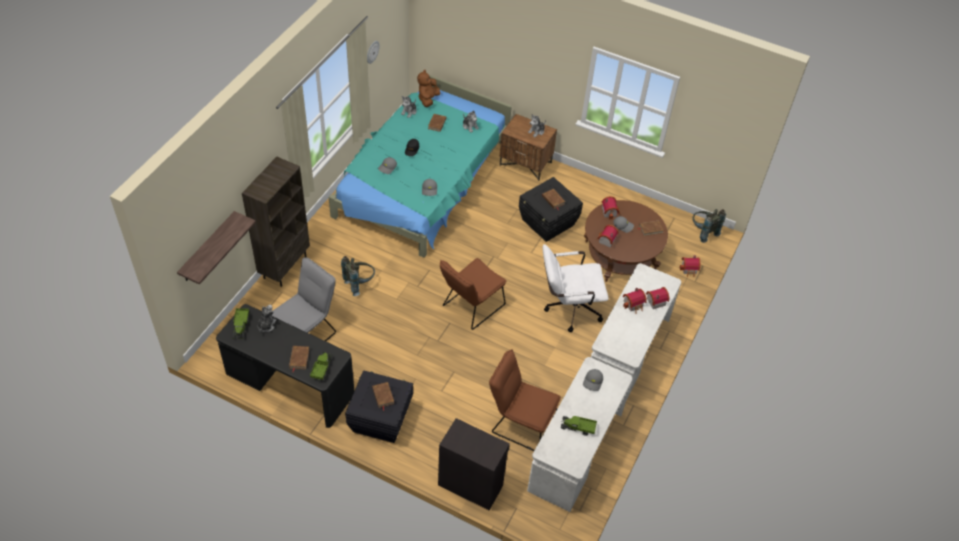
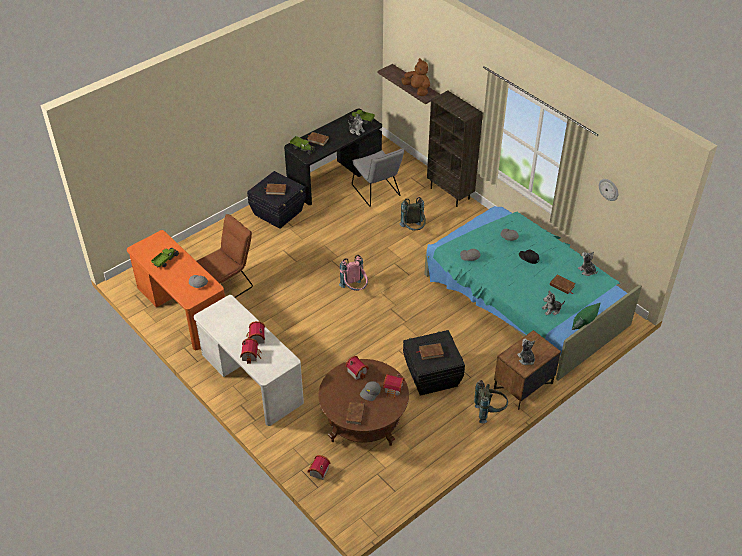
camera: 115 degrees right, 5 degrees down
(428, 99) = (605, 291): brown plush toy -> brown plush toy (417, 90)
(470, 307) = (355, 289): brown chair -> pink backpack
(470, 484) = (196, 244): black cabinet -> none
(475, 107) = (583, 324): none -> green pillow
(568, 308) = (320, 354): white office chair -> none
(576, 451) = (182, 309): white desk -> orange desk
(703, 232) = (363, 510): grey backpack -> grey backpack (489, 411)

